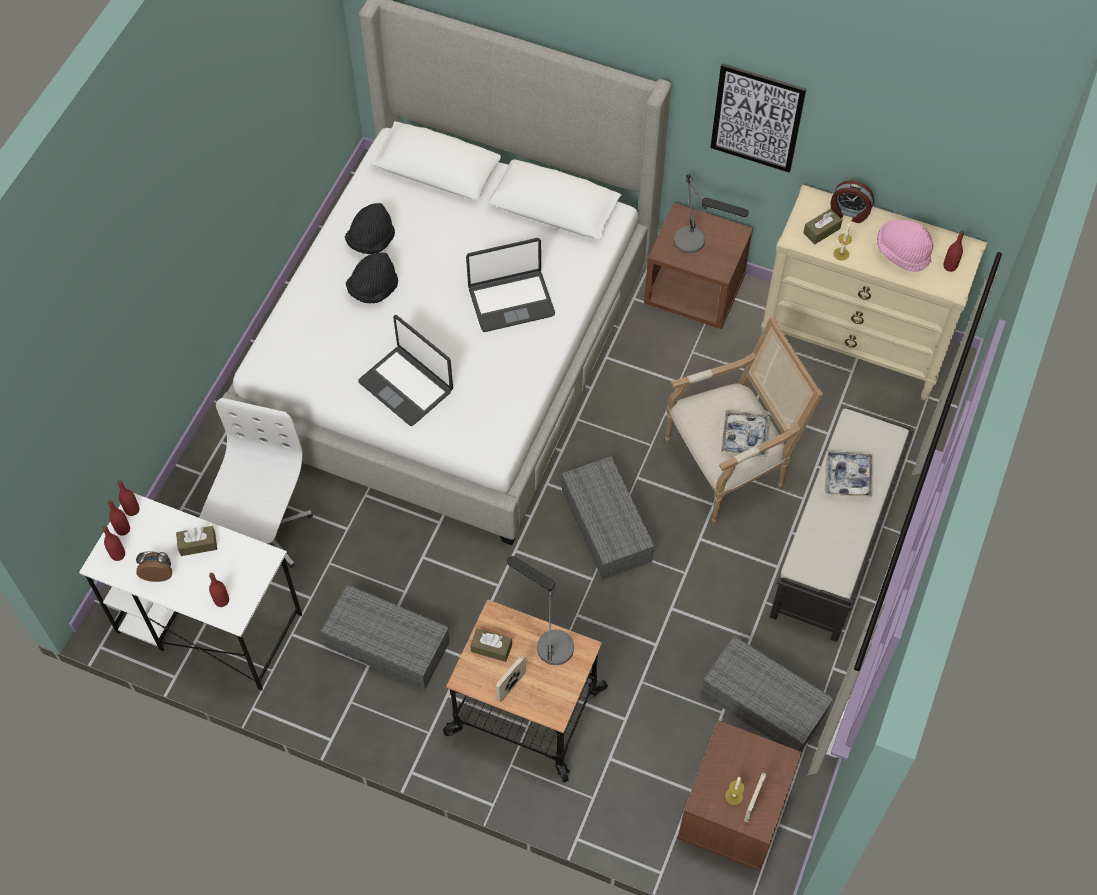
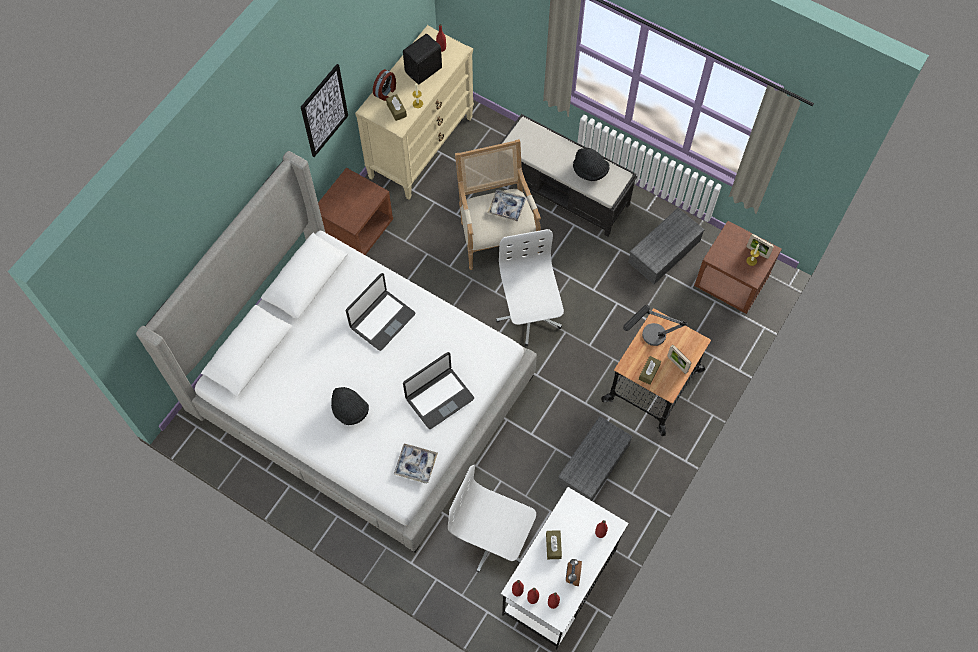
camera: 80 degrees left, 5 degrees up
(371, 241) = (305, 406): black hat -> black hat (590, 171)
(511, 301) = (382, 320): laptop -> laptop turned 45 degrees clockwise
(608, 527) = (529, 315): grey storage box -> white office chair
(698, 244) = (352, 202): table lamp -> none
(847, 477) = (550, 156): tray -> tray (415, 465)
(902, 252) = (424, 70): pink hat -> black speaker

